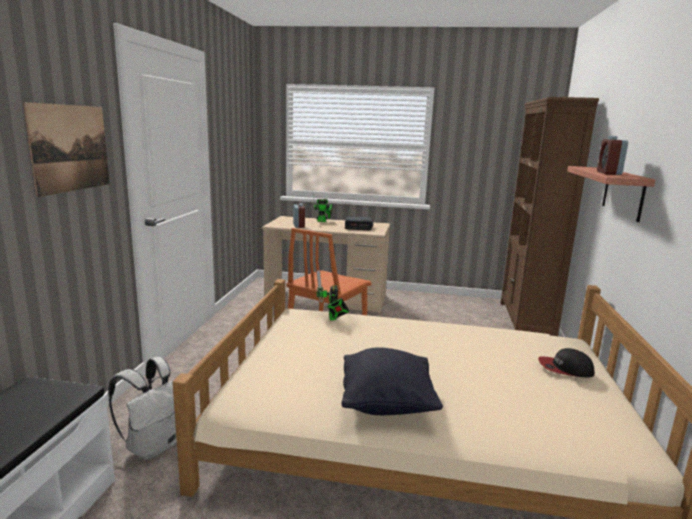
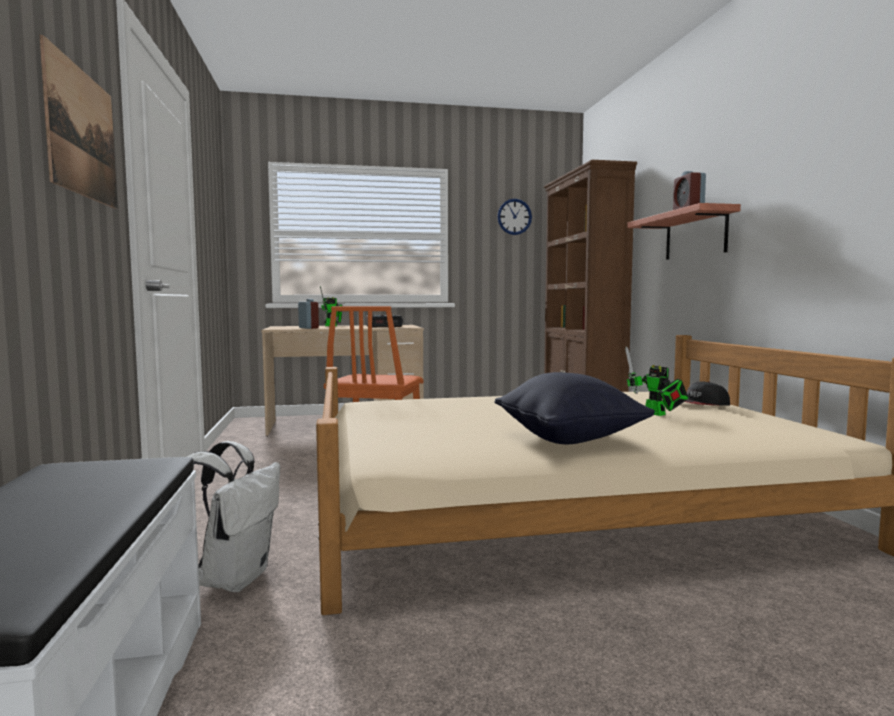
camera: 20 degrees left, 10 degrees down
(332, 318) = (416, 401): toy robot -> toy robot (657, 414)
(493, 131) = (514, 216): none -> wall clock

